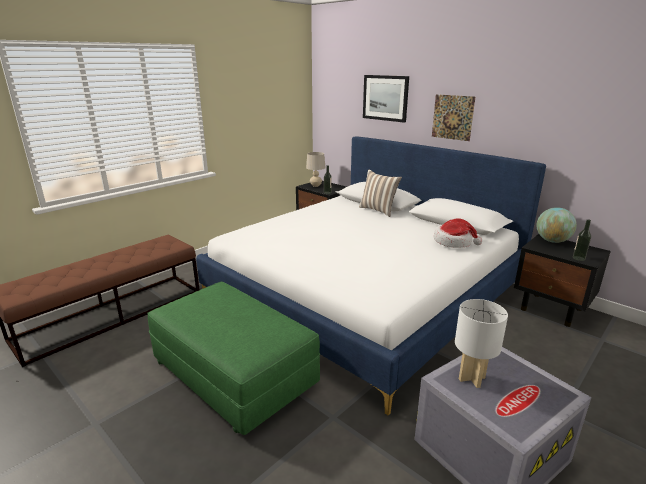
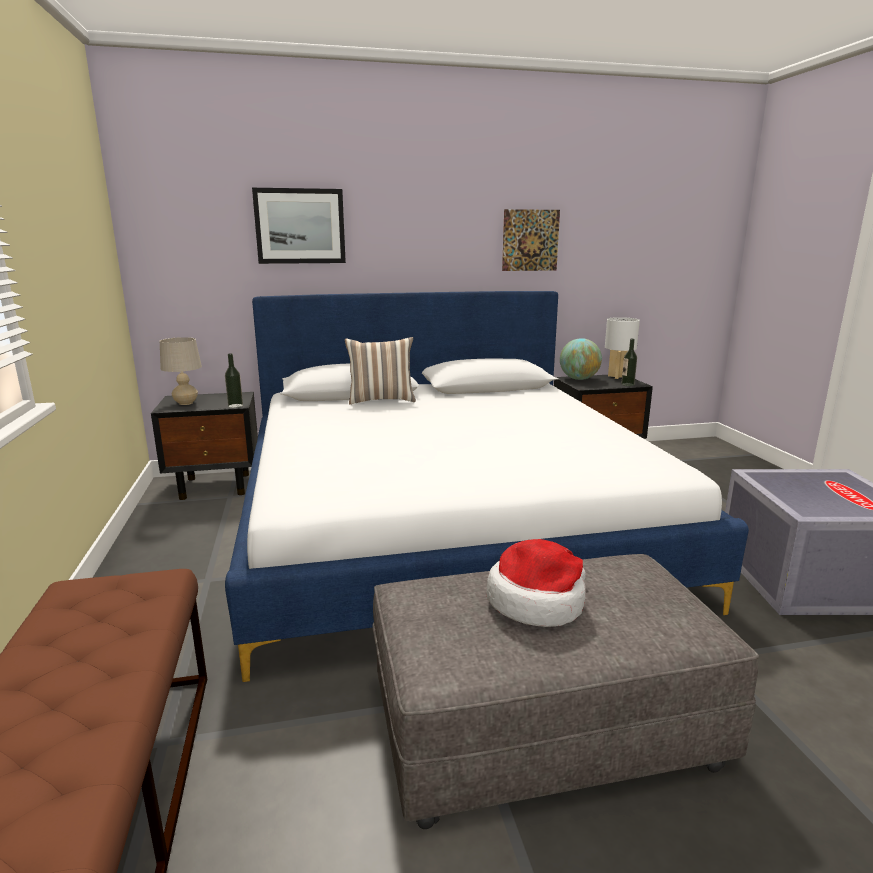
camera: 55 degrees left, 5 degrees down
(234, 372) = (543, 719): green ottoman -> grey ottoman
(452, 117) = (422, 247): picture -> picture (530, 240)
(453, 242) = (542, 401): hat -> hat (537, 601)
(471, 379) = (808, 500): white table lamp -> white table lamp (618, 377)

